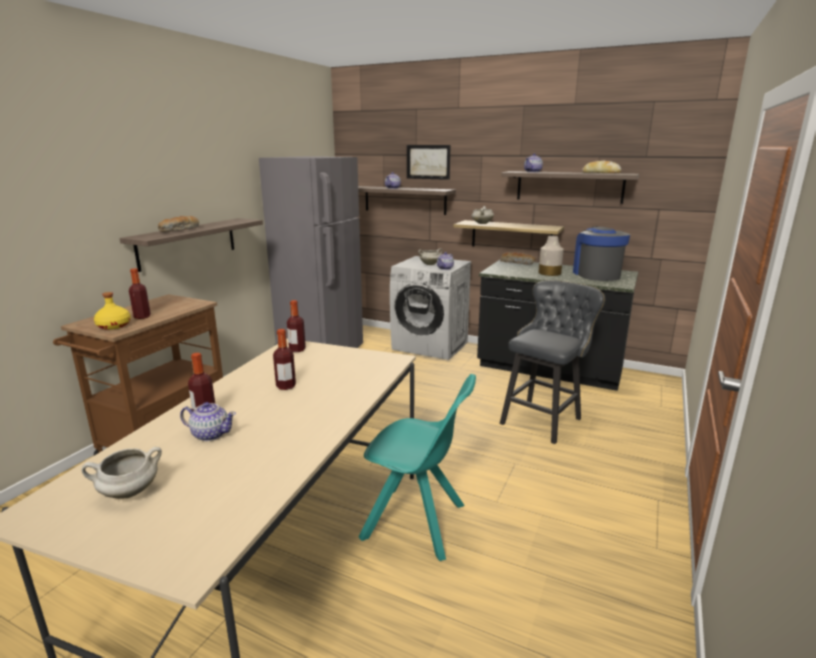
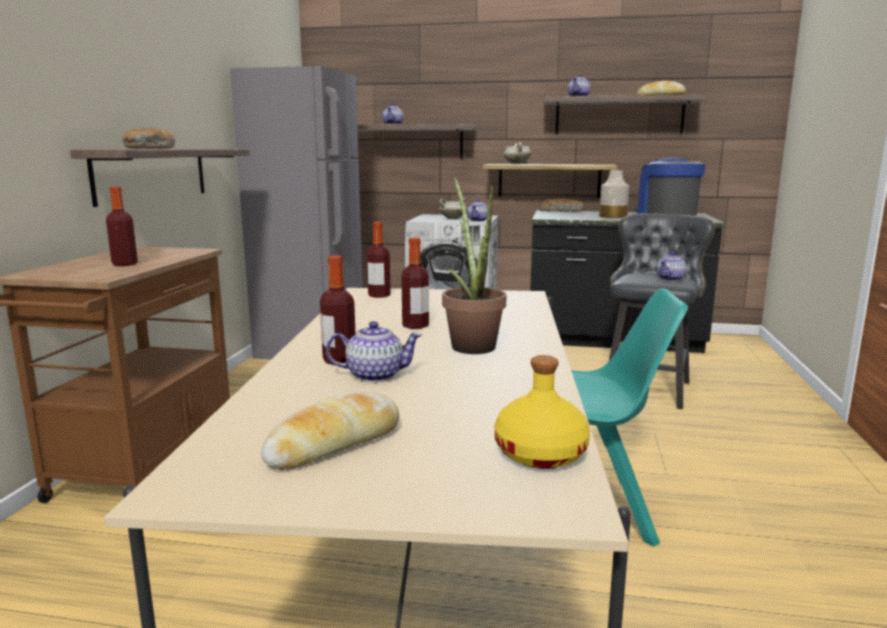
camera: 15 degrees left, 5 degrees down
(114, 326) = (91, 273): yellow bottle -> yellow bottle (541, 454)
(129, 493) = (334, 443): white cooking pot -> bread
(300, 411) = (470, 344): none -> potted plant
(428, 162) = (437, 91): picture -> none
(559, 340) = (670, 279): none -> teapot

